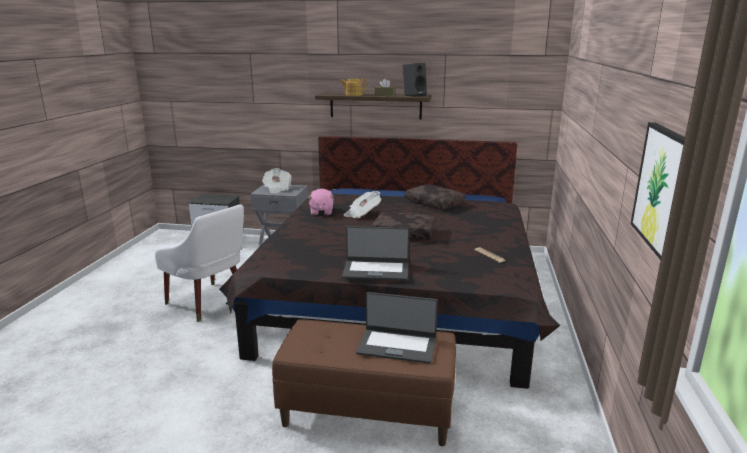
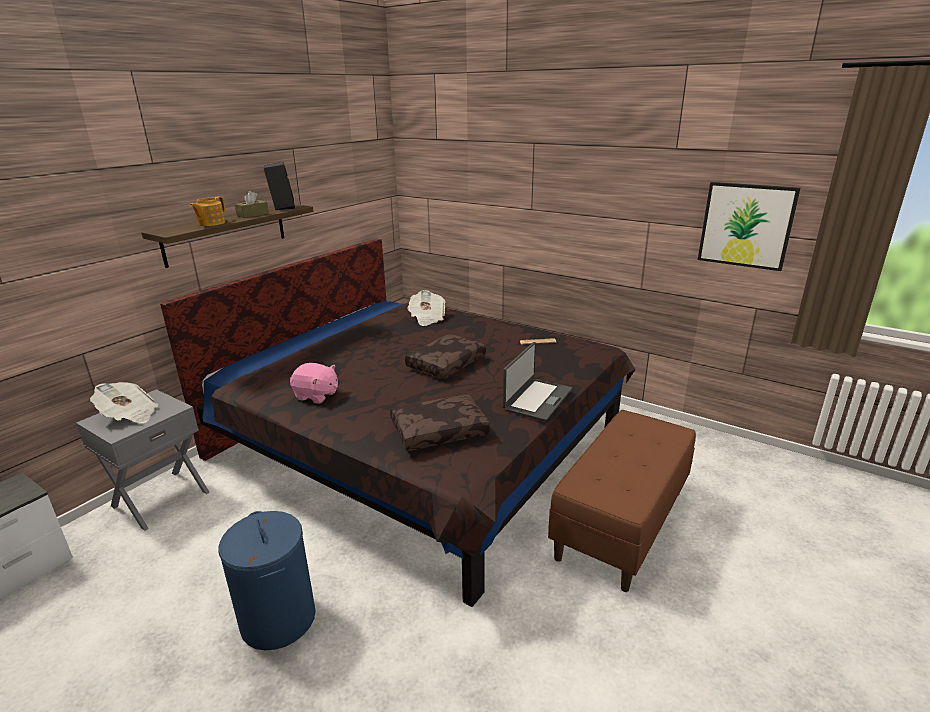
camera: 65 degrees left, 5 degrees up
(210, 303) = (278, 619): white armchair -> blue laundry basket
(362, 214) = (360, 372): newspaper -> newspaper (427, 318)
(397, 346) = (636, 441): laptop -> none
(435, 203) = (372, 329): brown pillow -> brown pillow (439, 430)

